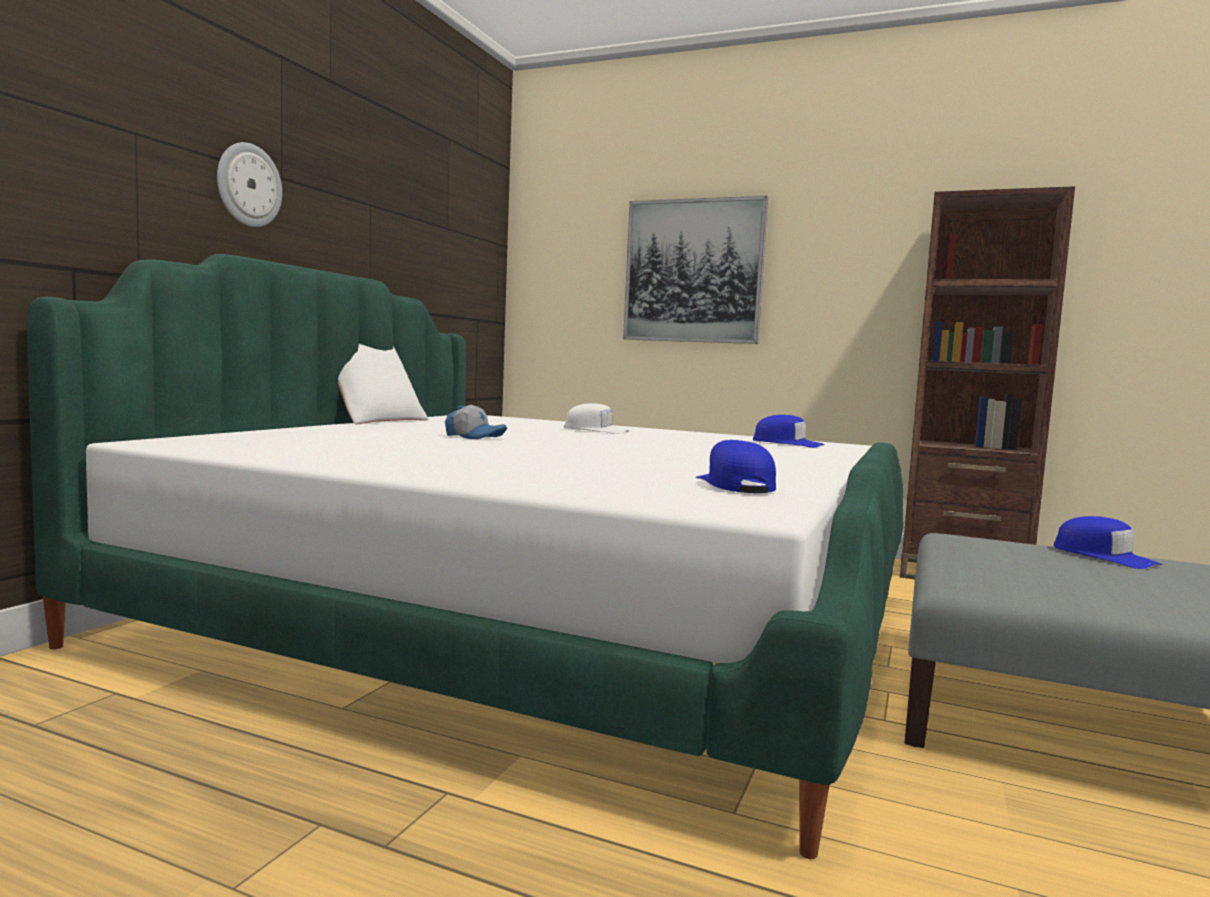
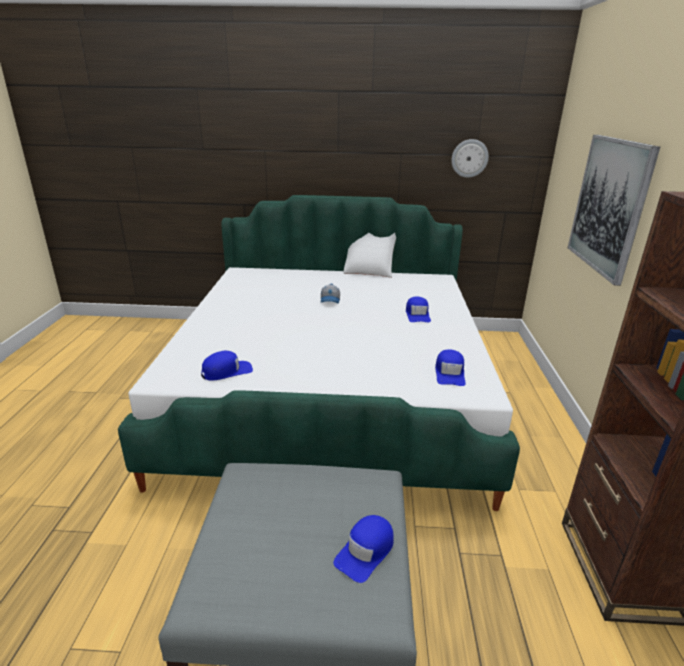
camera: 70 degrees right, 20 degrees up
(248, 185) = (316, 160): wall clock -> wall clock (469, 158)
(596, 430) = (417, 314): white cap -> blue cap

